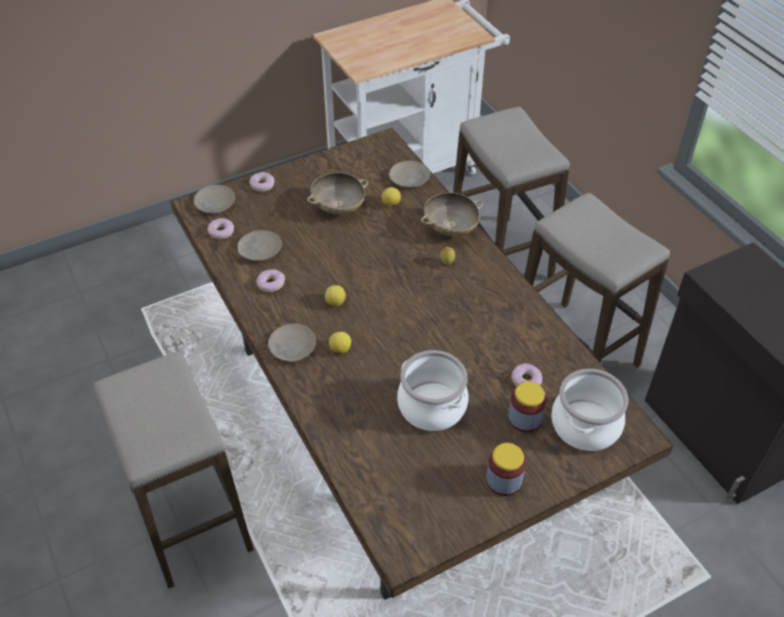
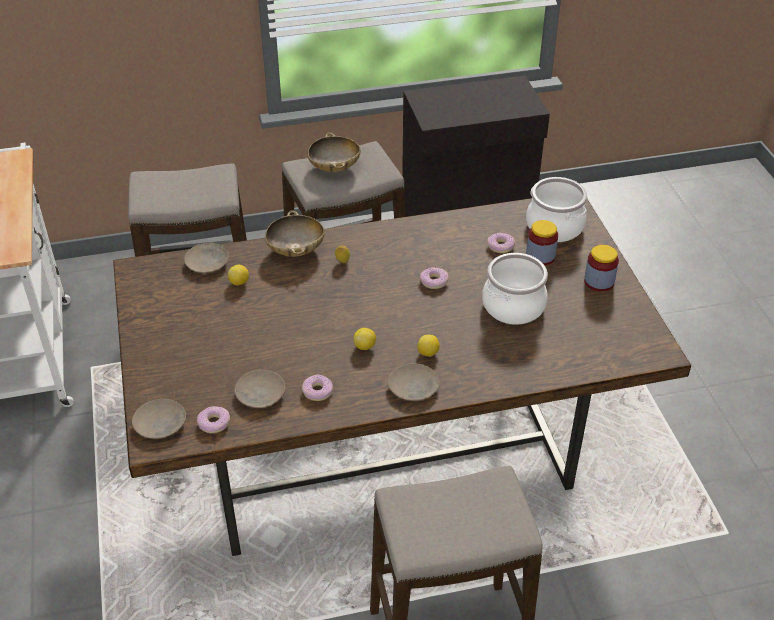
camera: 75 degrees left, 5 degrees down
(262, 185) = (151, 378): donut -> donut (434, 281)
(338, 207) = (223, 321): beige bowl -> beige bowl (334, 167)

